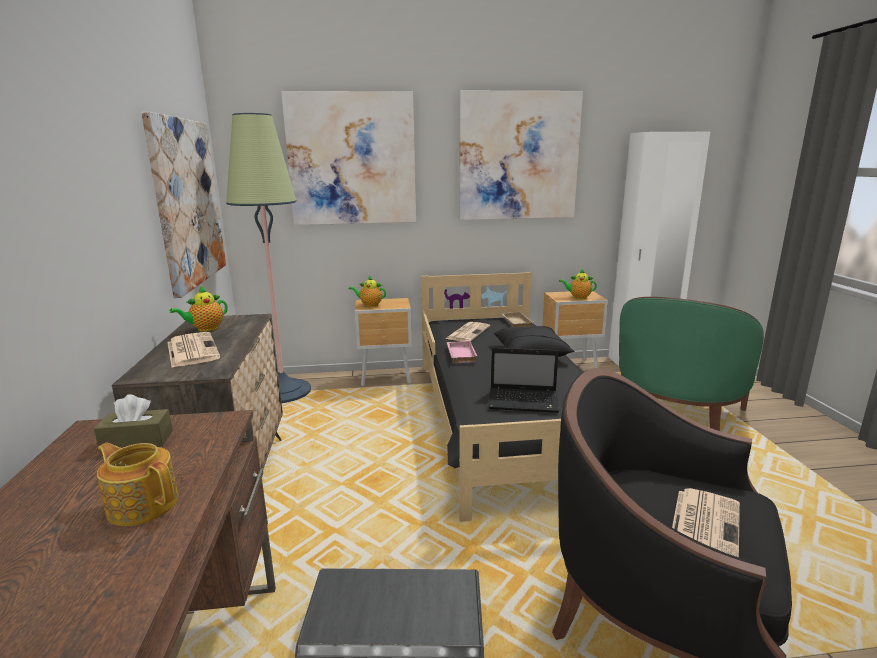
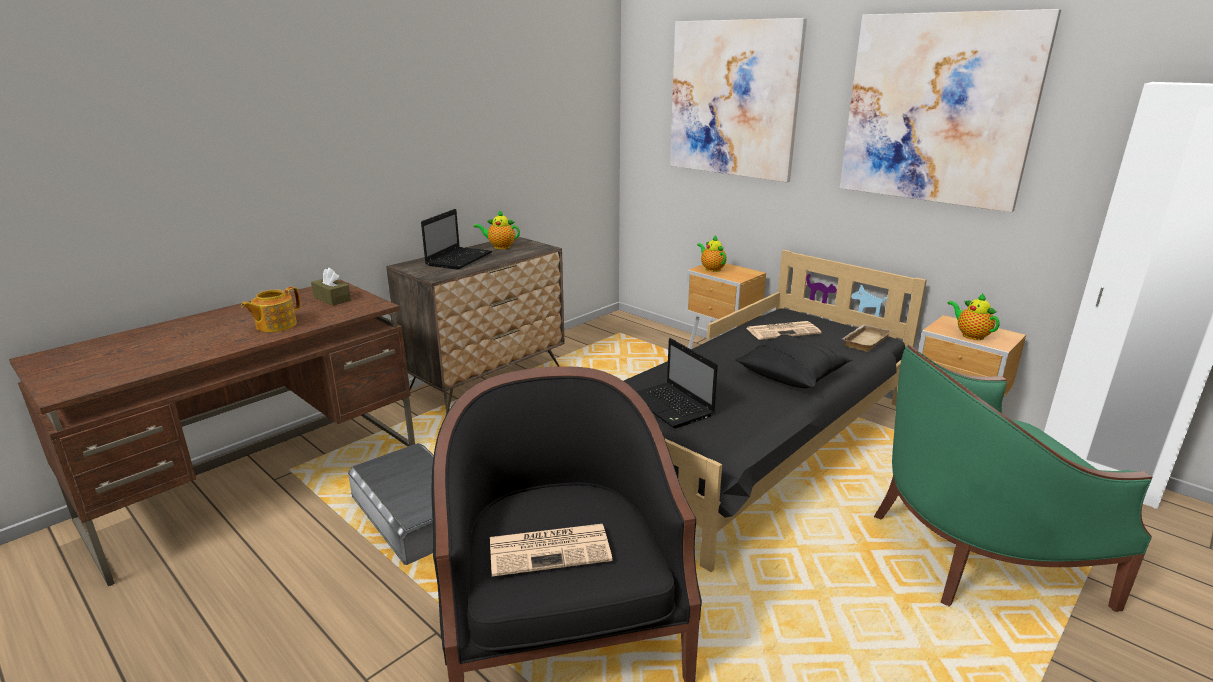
camera: 50 degrees right, 5 degrees up
(143, 504) = (275, 325): teapot -> teapot turned 135 degrees counterclockwise
(187, 202) = (547, 134): picture -> none
(192, 350) = (459, 259): newspaper -> laptop
(283, 392) = (622, 333): floor lamp -> none
(459, 354) = (721, 347): pink tray -> none

